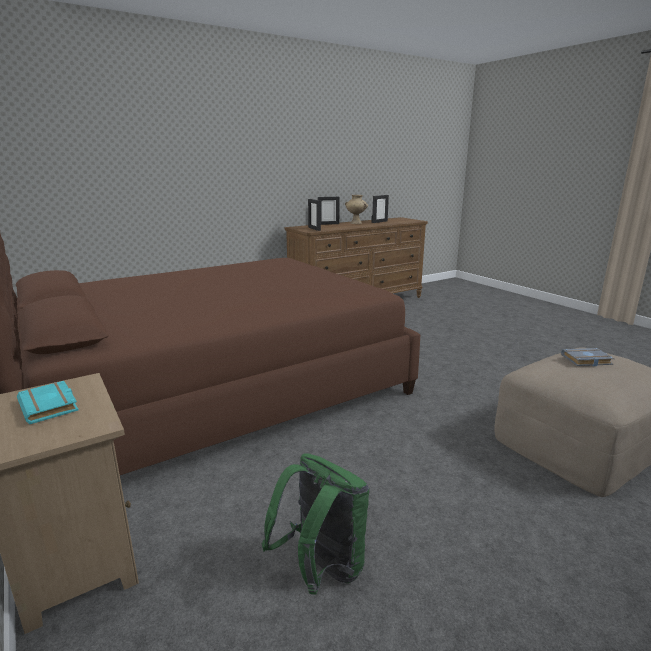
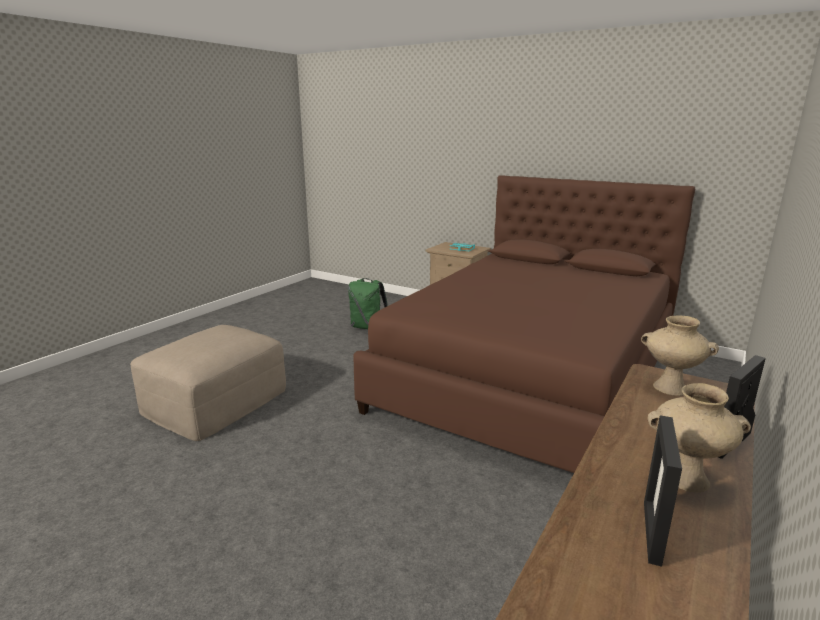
camera: 155 degrees right, 0 degrees up
(314, 229) = (669, 388): picture frame -> beige vase
(586, 360) = (212, 343): grey book -> none

